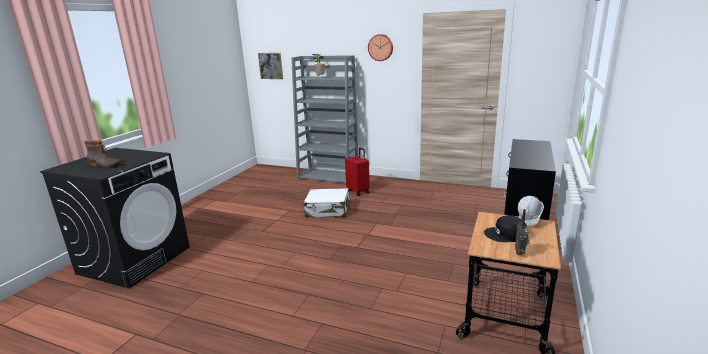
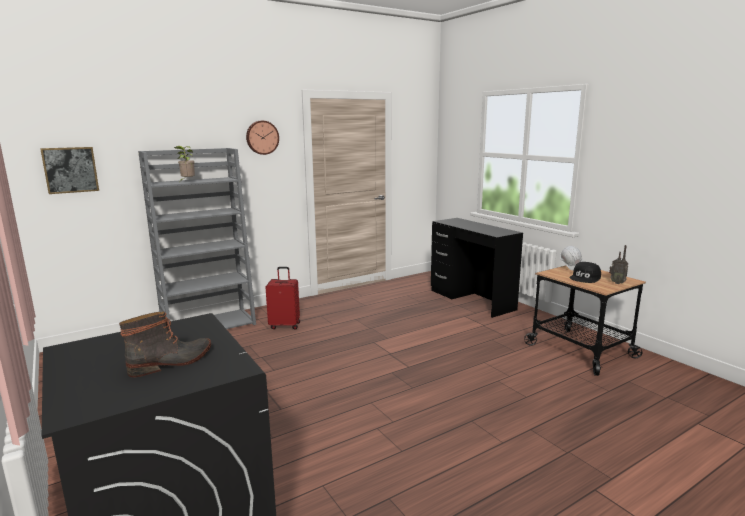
camera: 55 degrees left, 5 degrees down
(328, 210) = (300, 354): white suitcase -> none

